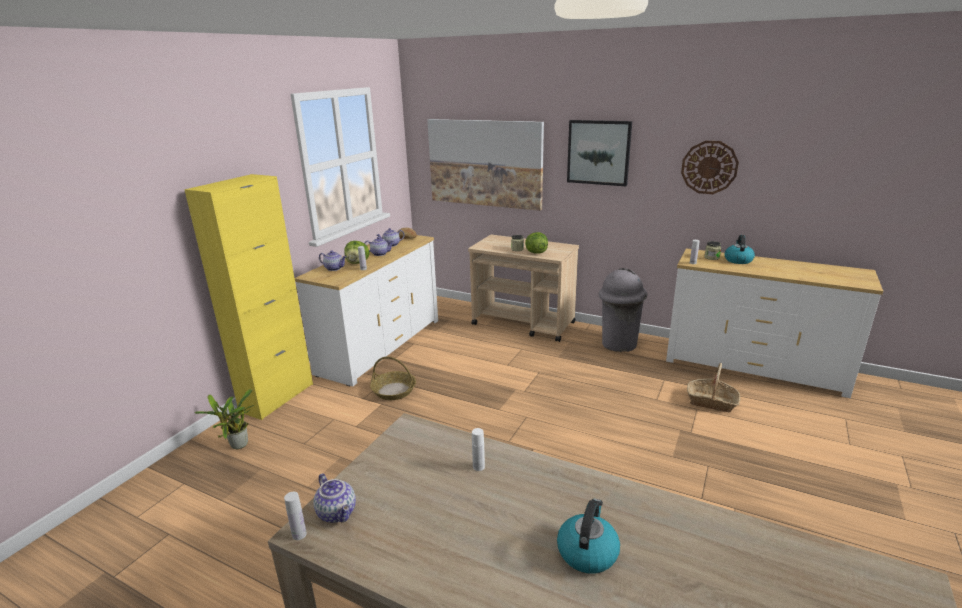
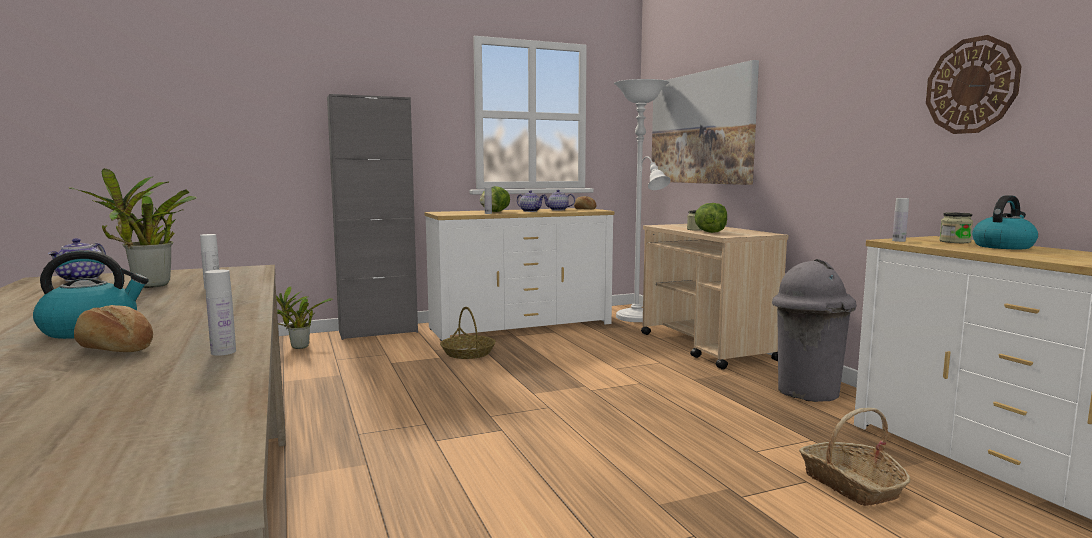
camera: 40 degrees right, 15 degrees down
(277, 397) = (378, 332): yellow cabinet -> grey cabinet
(299, 534) = (39, 279): white bottle -> white bottle (223, 352)
(334, 268) = (468, 212): teapot -> none
(431, 491) = (148, 286): none -> potted plant
(445, 309) = (639, 318): none -> white floor lamp
(598, 152) = (817, 91): picture -> none
(663, 555) = (114, 350): none -> bread

